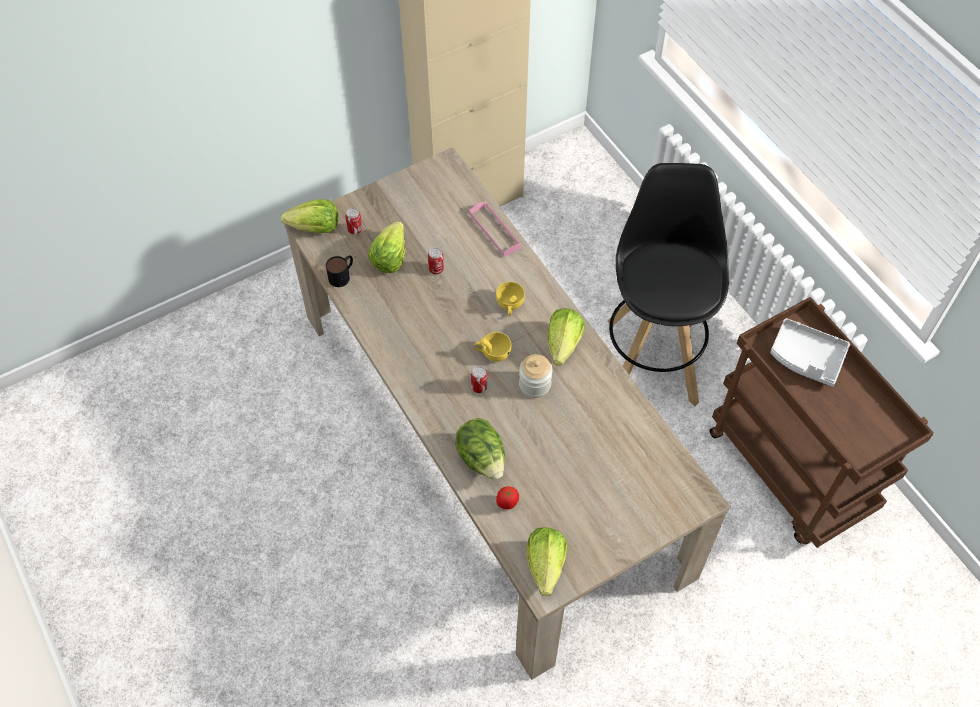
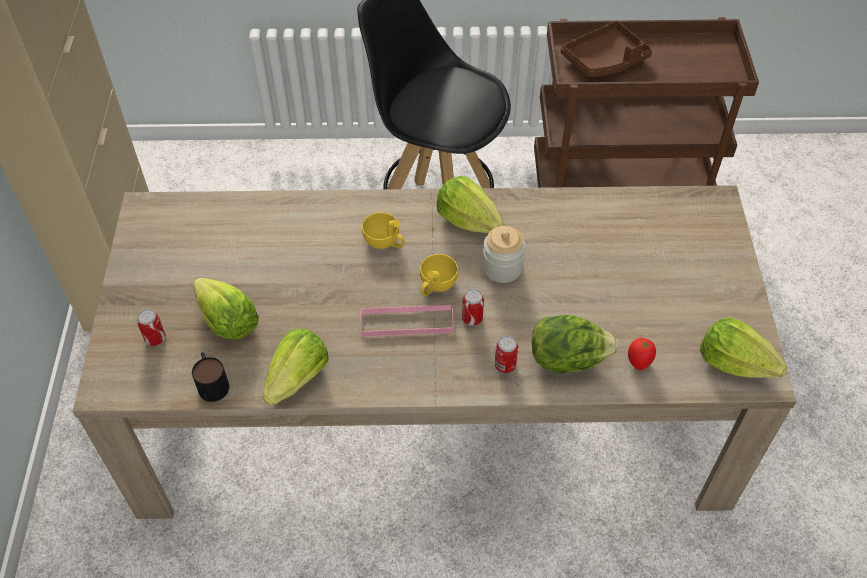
camera: 60 degrees left, 5 degrees down
(315, 228) = (114, 380): lettuce -> lettuce (298, 378)
(436, 269) = (282, 285): can -> can (505, 365)
(495, 231) = (275, 209): pink tray -> pink tray (407, 323)
(806, 358) = (605, 60): grey tray -> brown tray

